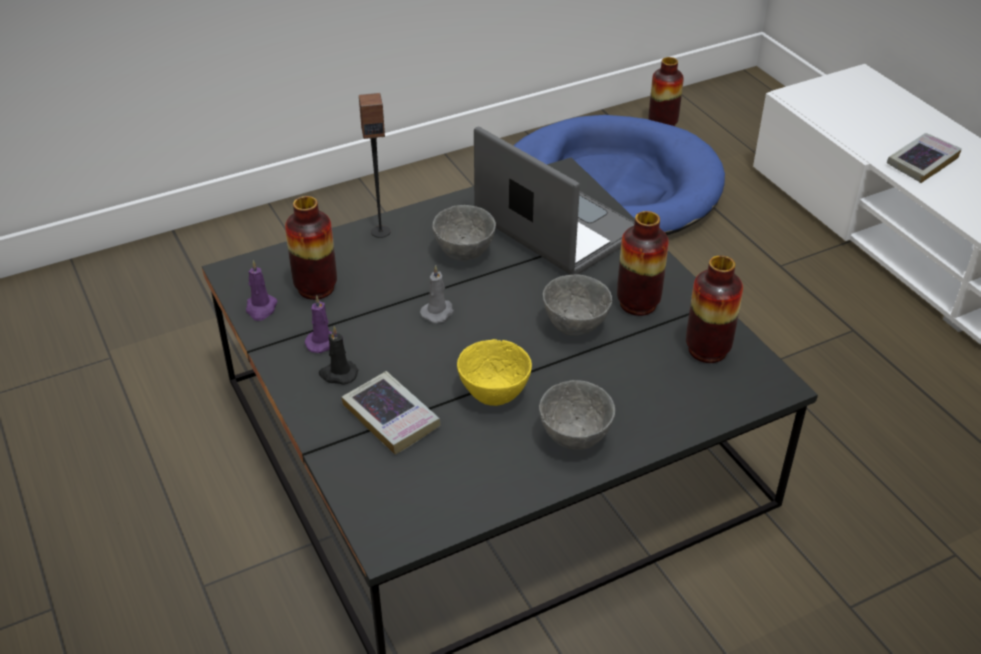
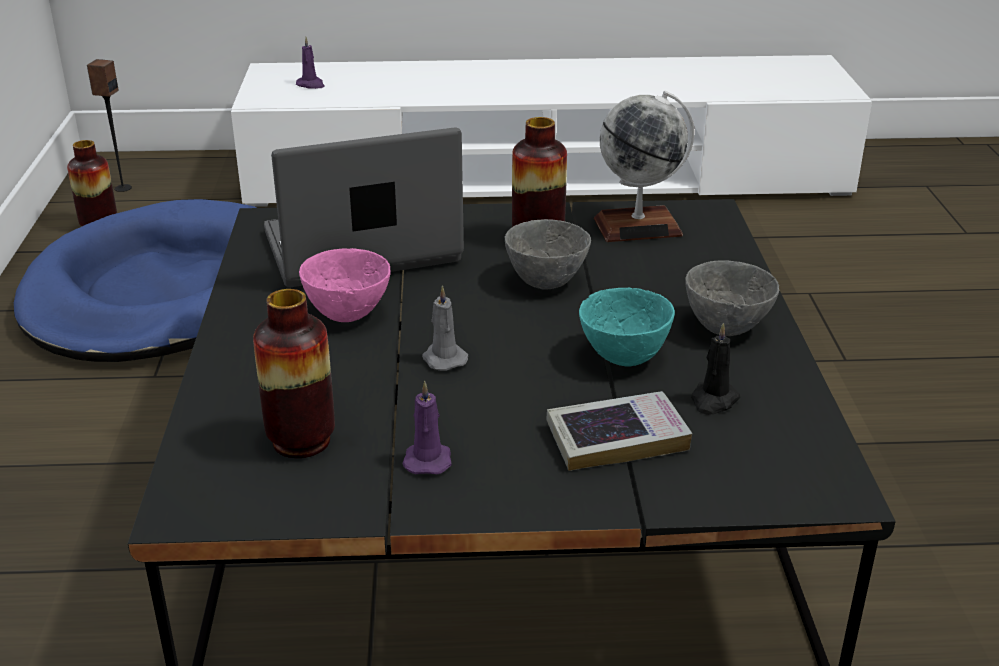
camera: 65 degrees left, 10 degrees down
(261, 309) = (300, 501): purple candle -> purple candle (311, 85)
(338, 374) = (503, 462): black candle -> black candle (713, 400)
(380, 231) = (232, 362): speaker -> speaker (122, 188)
(465, 254) = (348, 314): grey bowl -> pink bowl
(494, 396) = (625, 359): yellow bowl -> turquoise bowl
(707, 350) = (638, 227): vase -> globe
(922, 162) = (425, 88): book -> none

